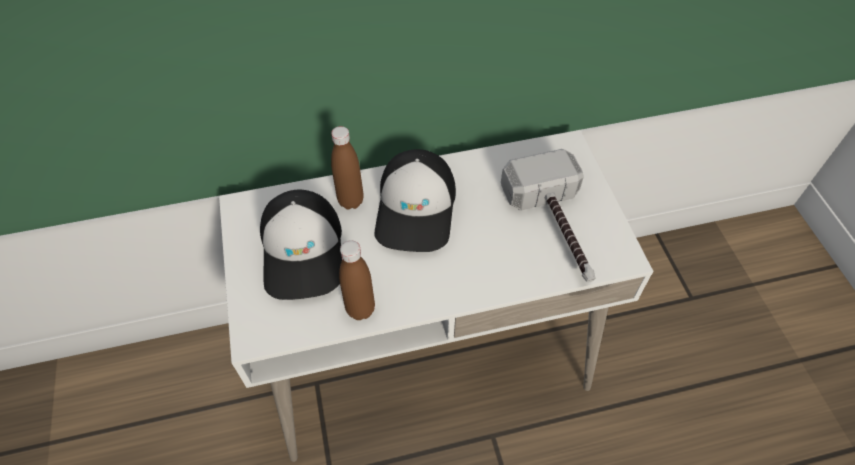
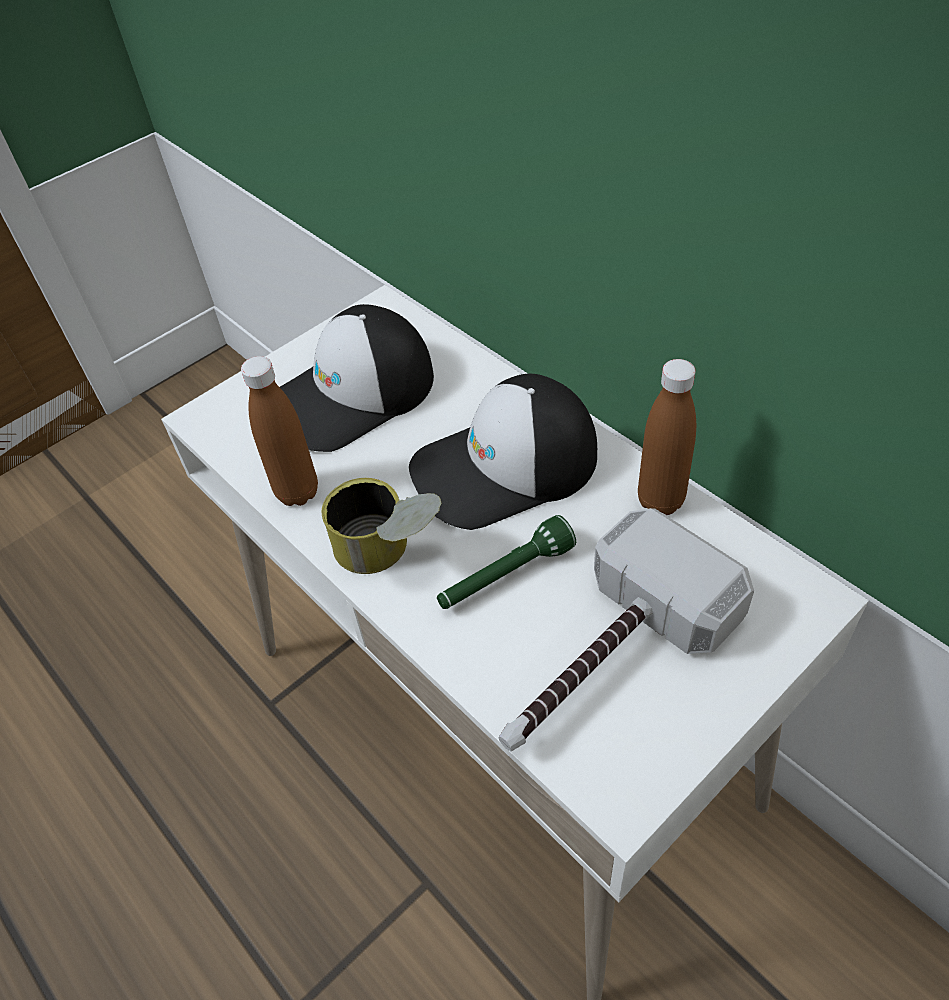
camera: 65 degrees right, 5 degrees down
(351, 201) = (466, 395): brown bottle -> brown bottle (660, 500)
(437, 283) = (389, 552): none -> can
(486, 242) = (505, 576): none -> green flashlight

